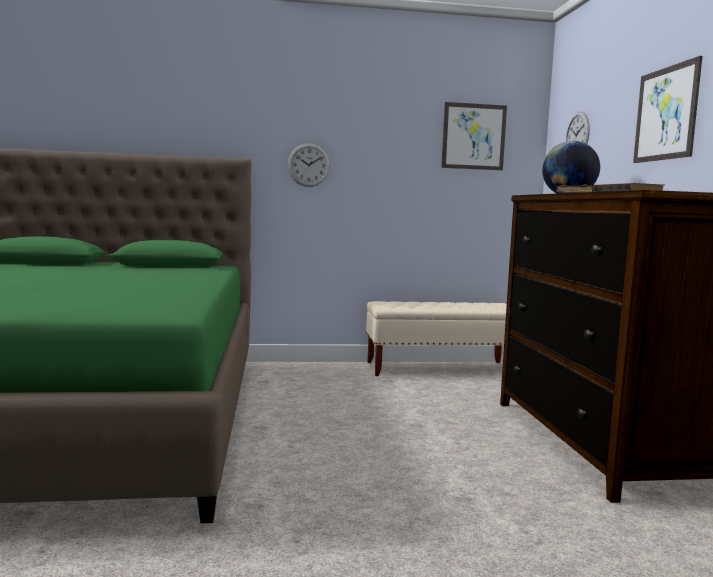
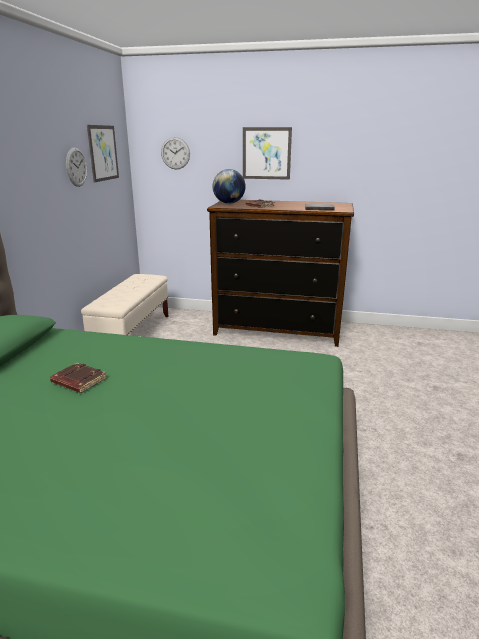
camera: 70 degrees left, 15 degrees up
(117, 275) = (78, 381): none -> brown book
(309, 165) = (22, 199): wall clock -> wall clock (76, 167)

